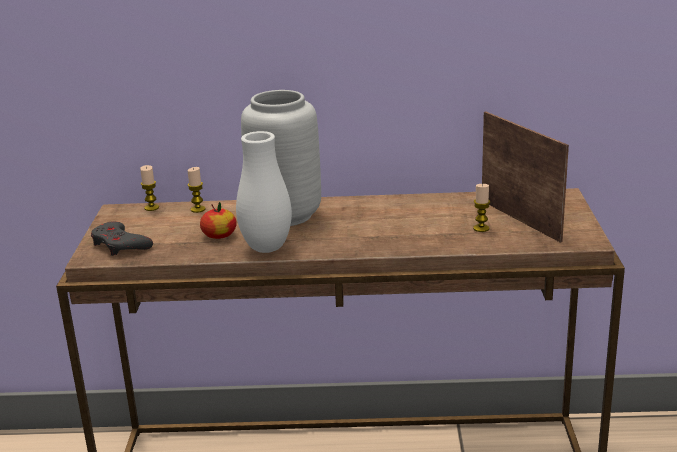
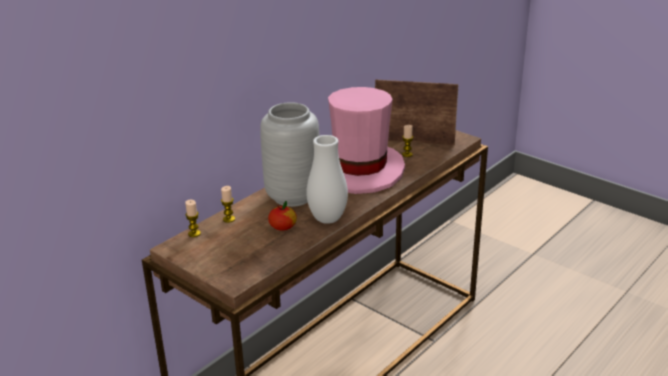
camera: 50 degrees left, 5 degrees up
(120, 245) = (234, 265): grey game controller -> none
(397, 221) = (360, 170): none -> pink hat

